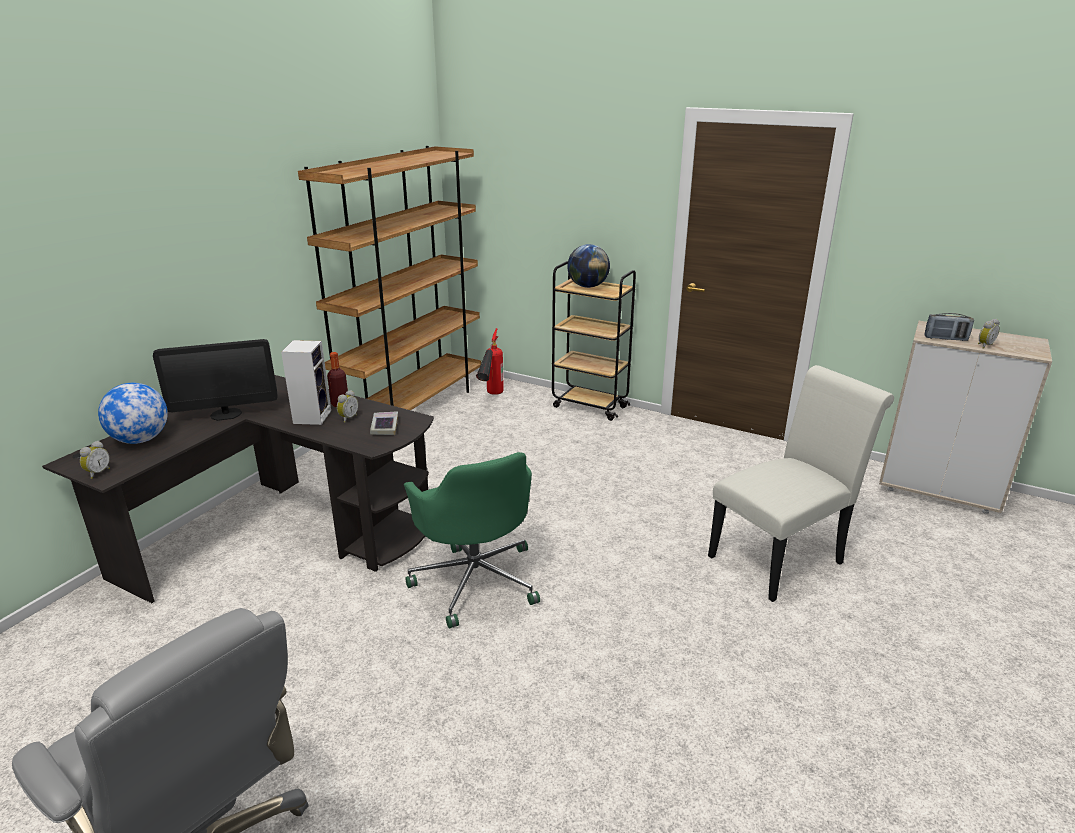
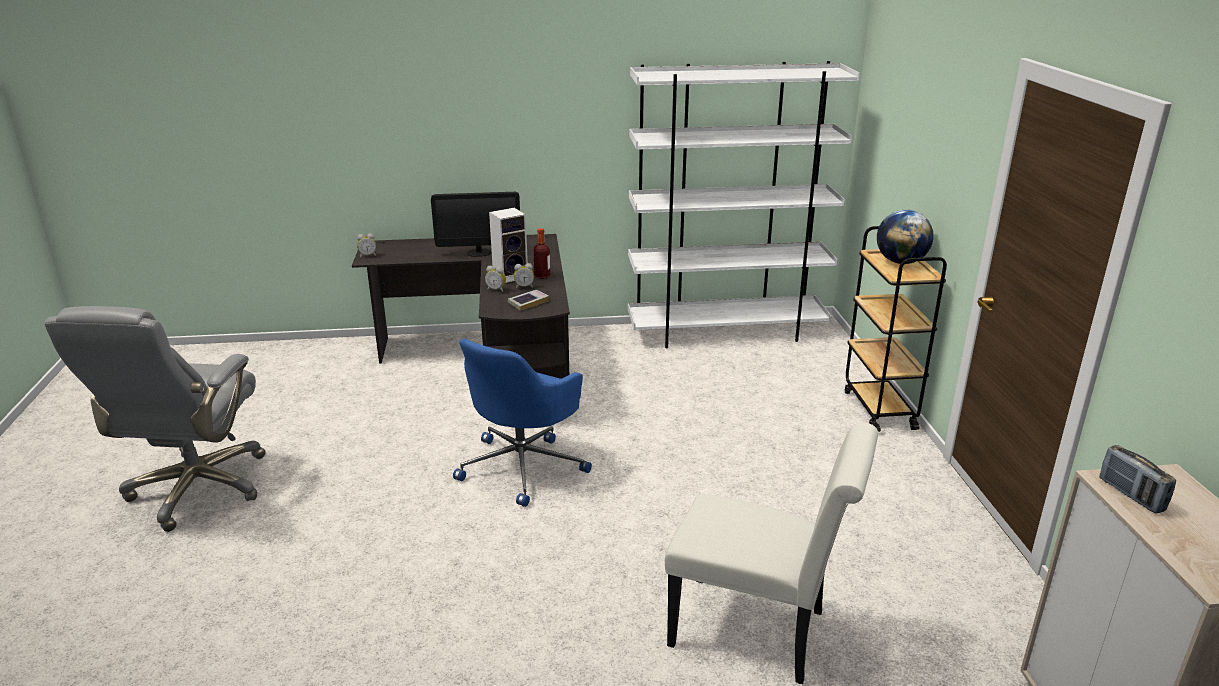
camera: 55 degrees right, 0 degrees up
(140, 440) = (417, 247): globe -> none
(226, 414) = (479, 252): monitor -> monitor turned 45 degrees counterclockwise
(414, 409) = (726, 333): brown bookcase -> white bookcase
(476, 579) = (523, 466): green office chair -> blue office chair
(491, 397) = (806, 355): fire extinguisher -> none
(984, 345) = (1162, 531): alarm clock -> alarm clock (496, 290)

